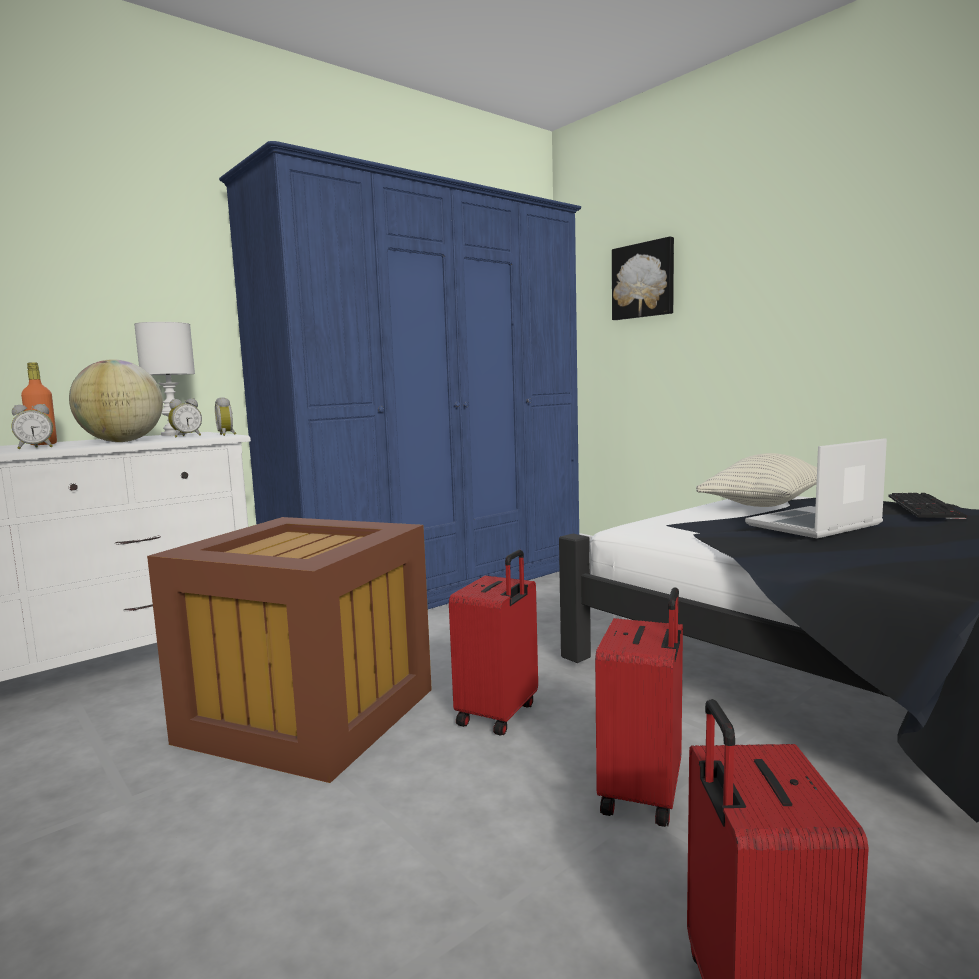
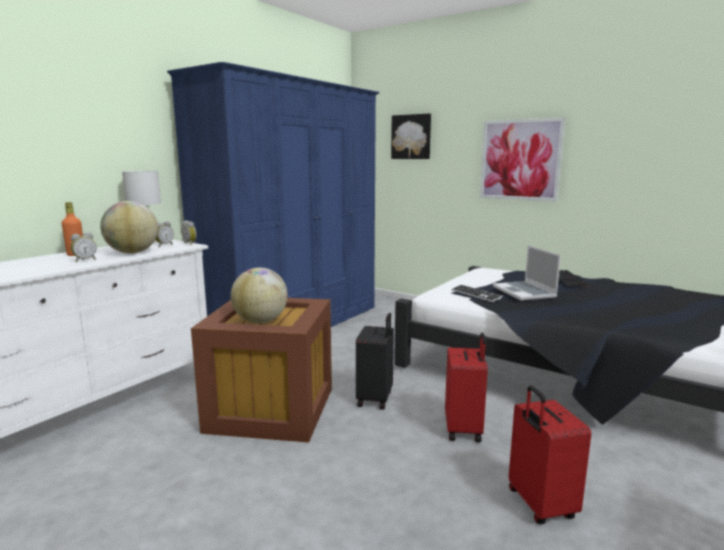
camera: 15 degrees left, 5 degrees up
(277, 553) = (260, 321): none -> globe
(499, 714) = (376, 399): red suitcase -> black suitcase
(710, 527) = (476, 294): none -> keyboard
(766, 504) = (491, 276): pillow -> none
(814, 525) = (524, 292): laptop -> laptop turned 60 degrees counterclockwise
(832, 296) = (520, 160): none -> picture

